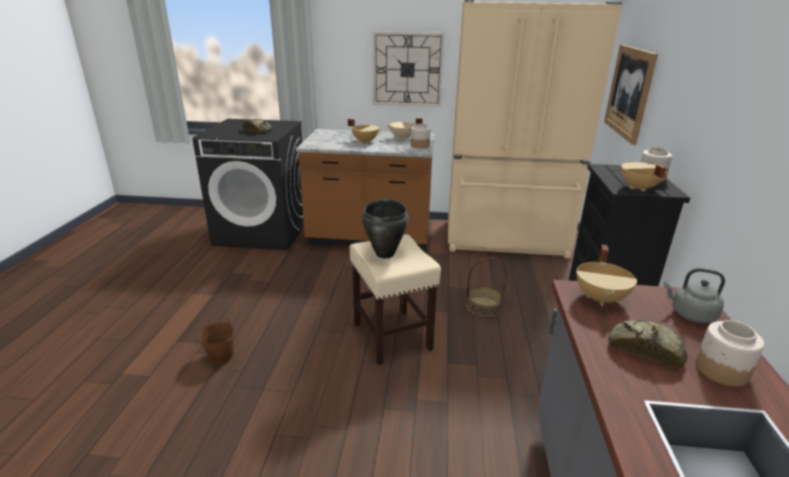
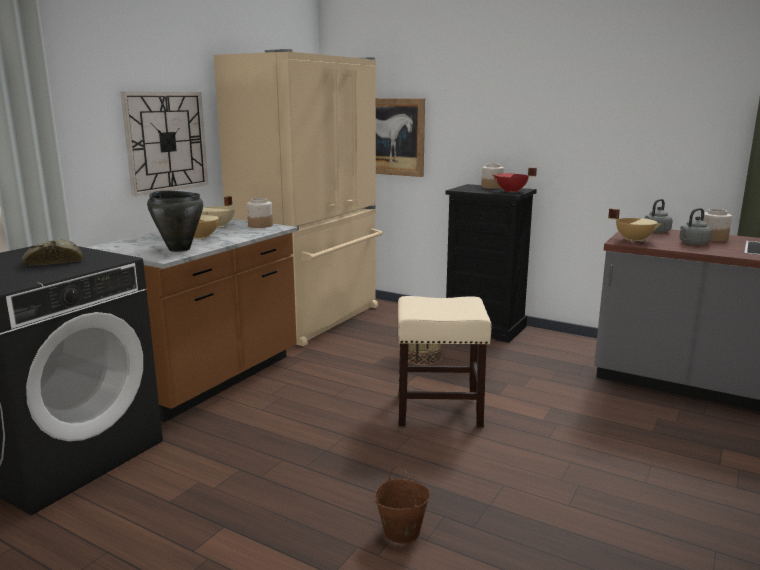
camera: 65 degrees left, 10 degrees down
(385, 254) = (440, 309): black cooking pot -> black cooking pot (179, 249)
(638, 188) = (511, 191): beige cooking pot -> red cooking pot
(645, 348) = (693, 243): bread -> grey kettle

